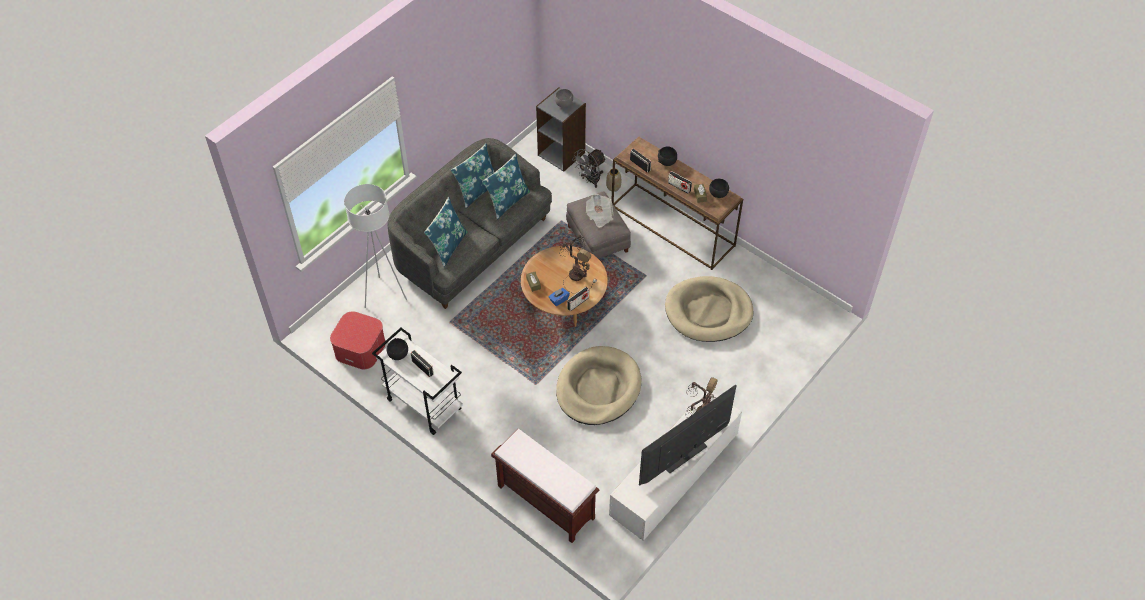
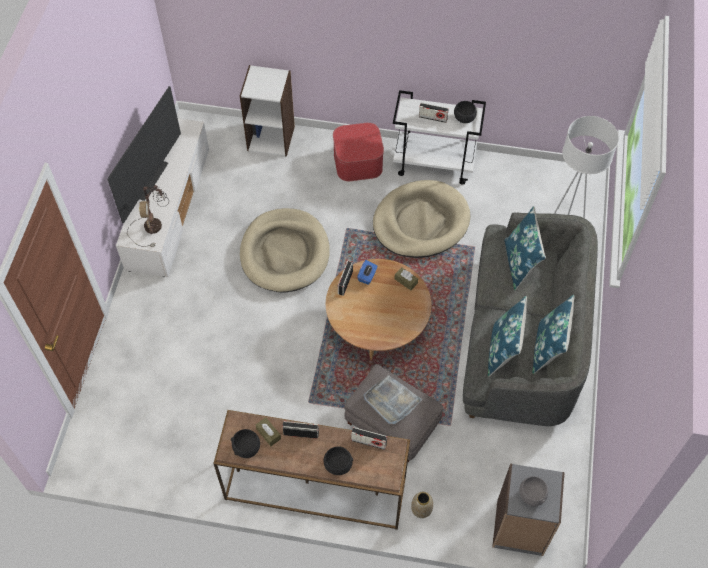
camera: 150 degrees right, 5 degrees up
(360, 348) = (533, 183): ottoman -> ottoman (357, 162)
(545, 501) = (271, 138): brown bench -> white bookcase
(576, 274) = (369, 314): table lamp -> none
(590, 180) = (456, 504): grey fan -> none
(599, 216) = (391, 401): newspaper -> grey tray
(708, 311) = (215, 392): beige dog bed -> beige dog bed (420, 222)

